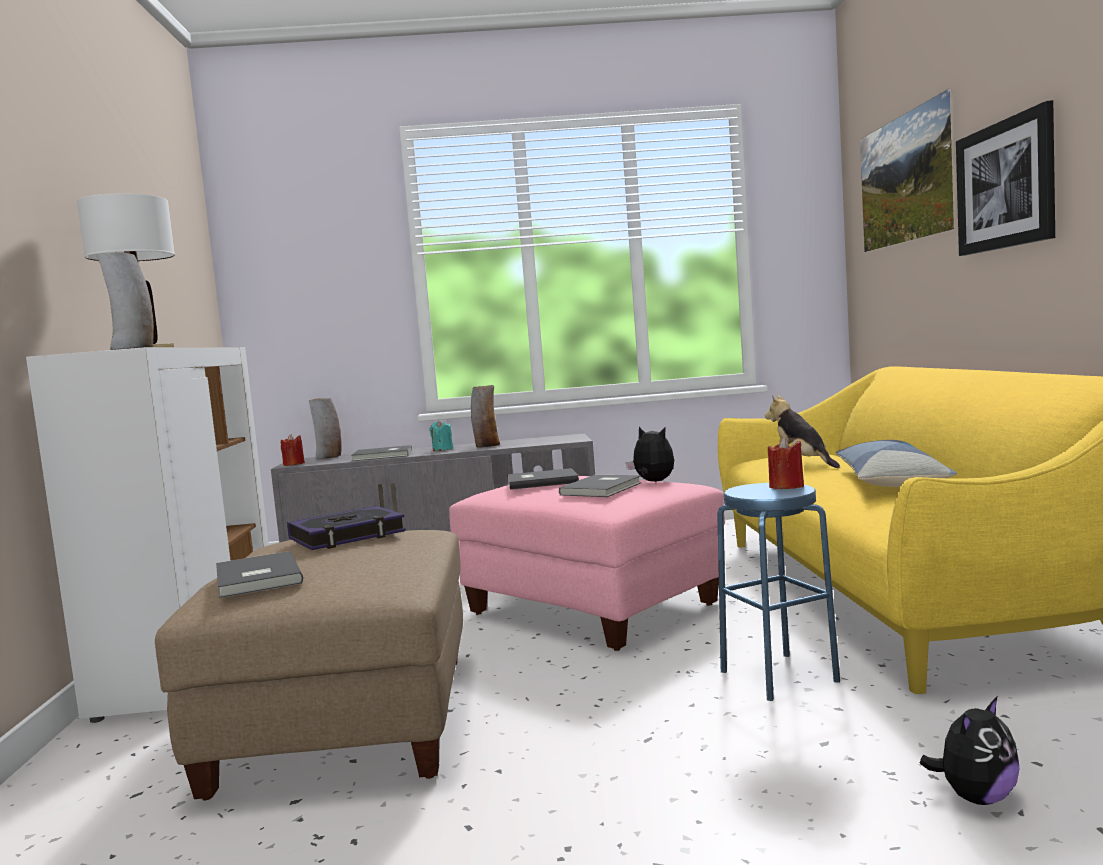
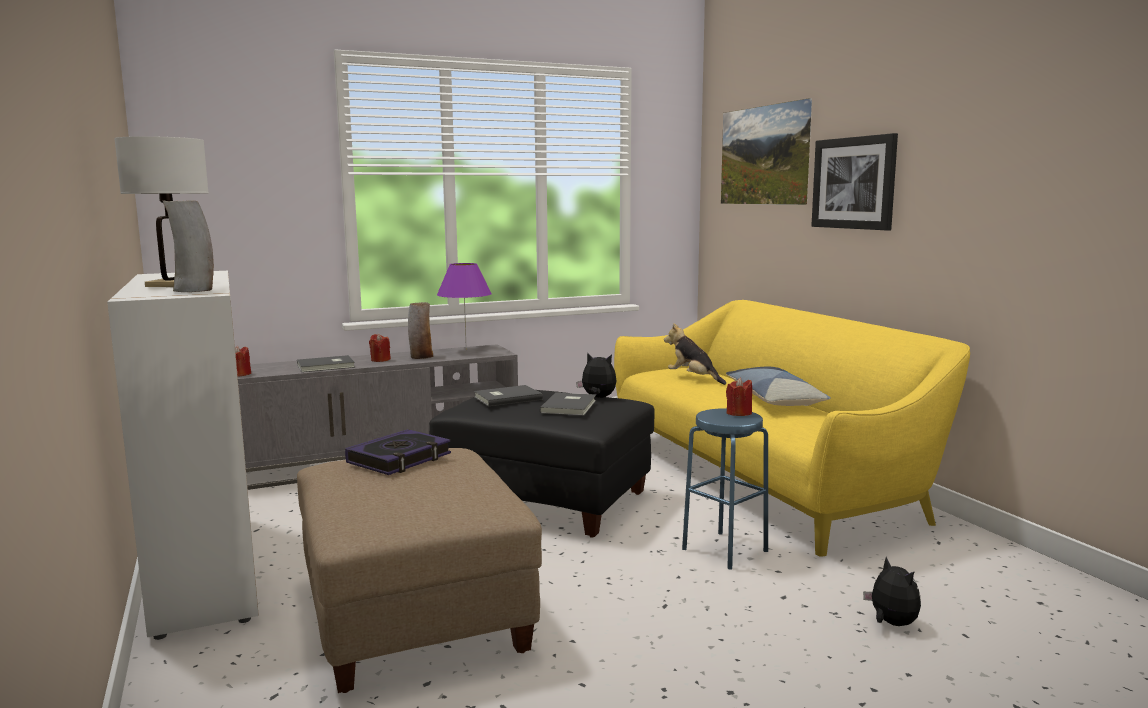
camera: 20 degrees left, 5 degrees up
(255, 579) = (372, 506): grey book -> none
(329, 457) = (265, 365): vase -> none
(442, 449) = (380, 360): turquoise candle -> red candle
(542, 439) = (466, 350): none -> purple table lamp
(590, 609) = (545, 501): pink ottoman -> black ottoman
(976, 797) = (891, 623): plush toy -> plush toy turned 60 degrees counterclockwise

